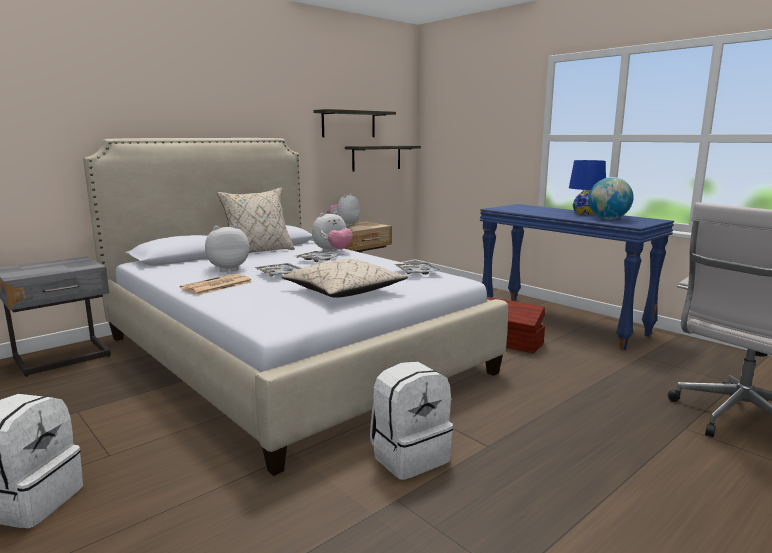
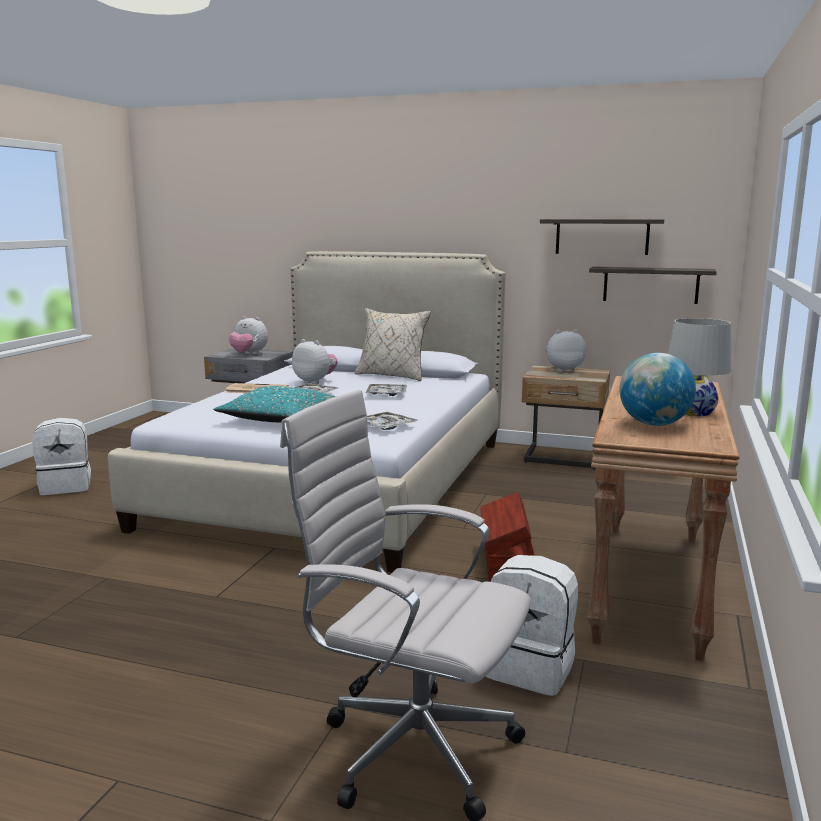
camera: 60 degrees right, 0 degrees up
(332, 251) = (434, 391): plush toy -> plush toy (249, 354)
(344, 292) = (278, 419): beige pillow -> turquoise pillow
(409, 456) = (176, 568): white backpack -> white backpack (531, 668)
(562, 322) = (652, 585): blue console table -> brown console table
(585, 213) = (694, 412): blue table lamp -> white table lamp

